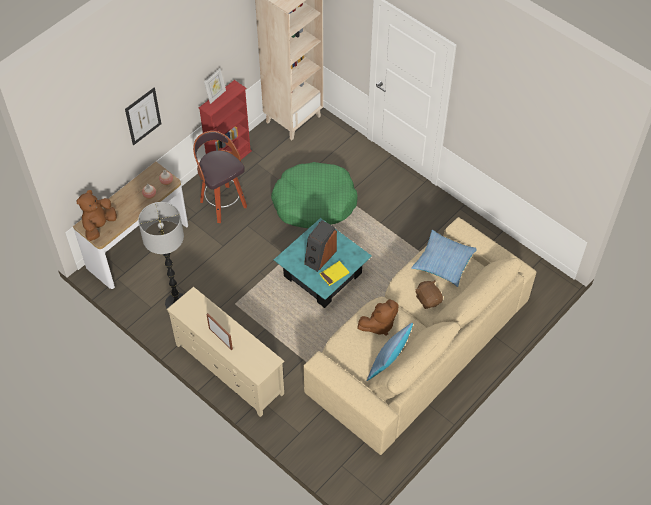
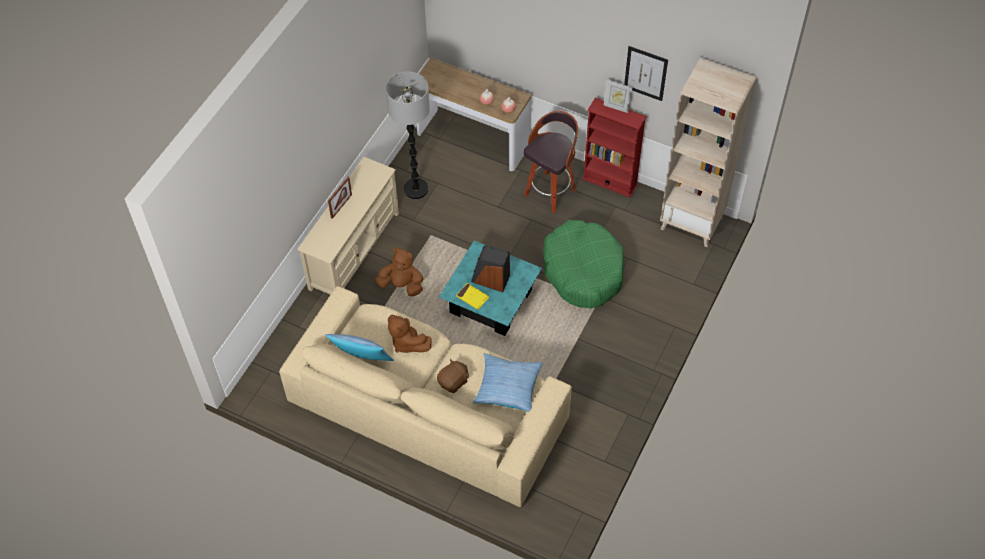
camera: 75 degrees right, 0 degrees up
(99, 226) = (437, 75): brown plush toy -> brown plush toy (402, 285)
(143, 116) = (534, 42): picture -> picture (645, 73)

